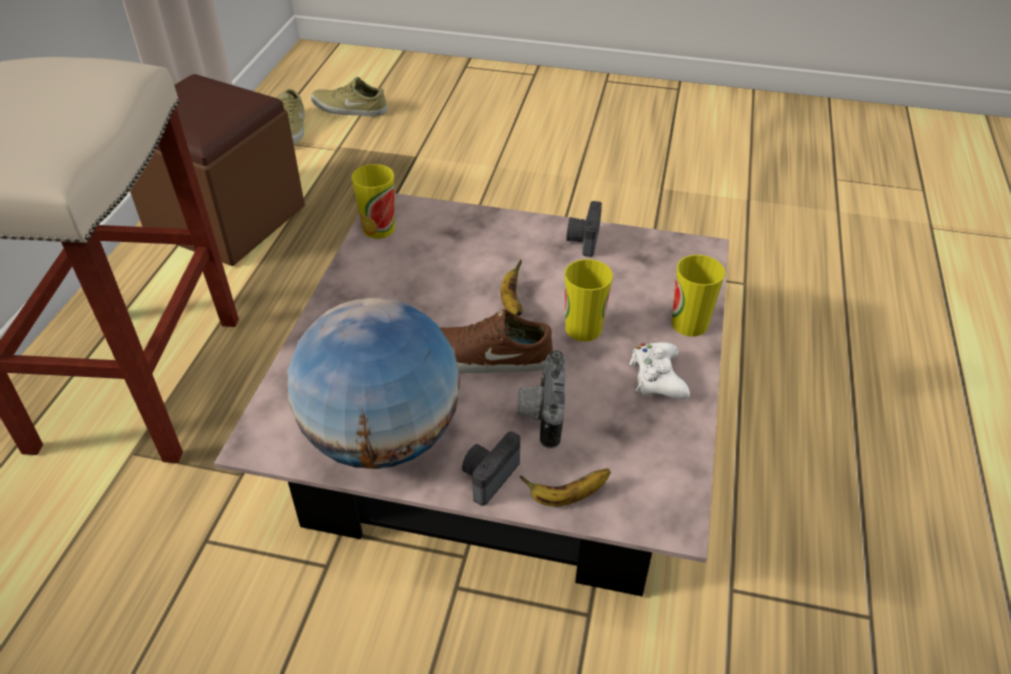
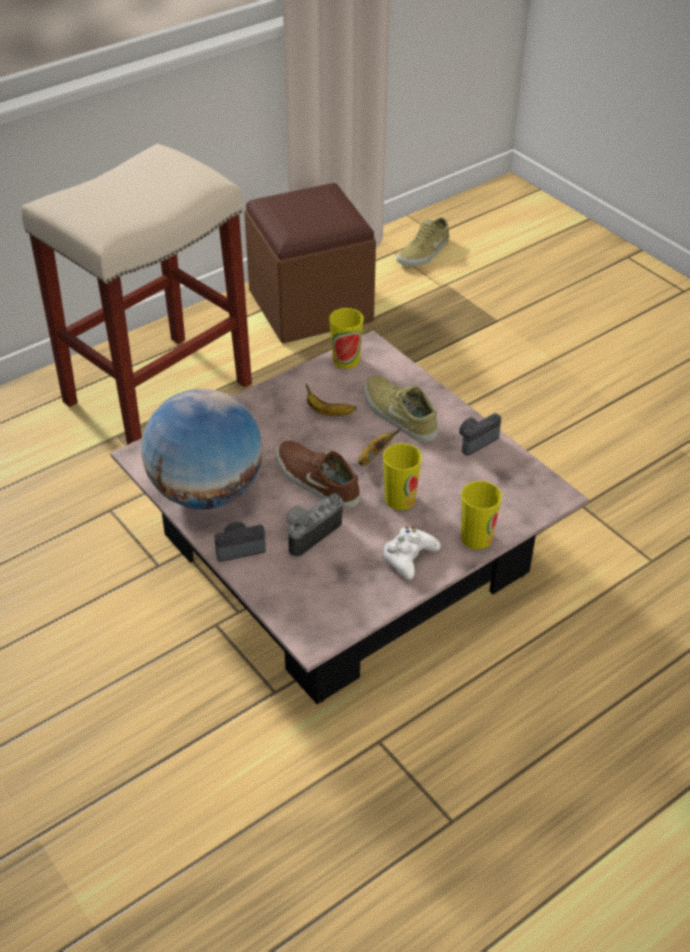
camera: 40 degrees right, 0 degrees up
(349, 109) = (486, 254): beige shoe -> beige shoe (398, 415)
(567, 497) = (269, 586): banana -> banana (328, 412)

